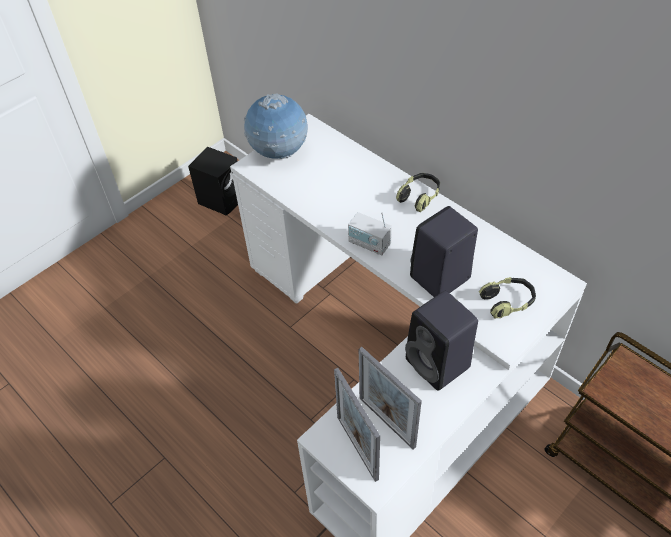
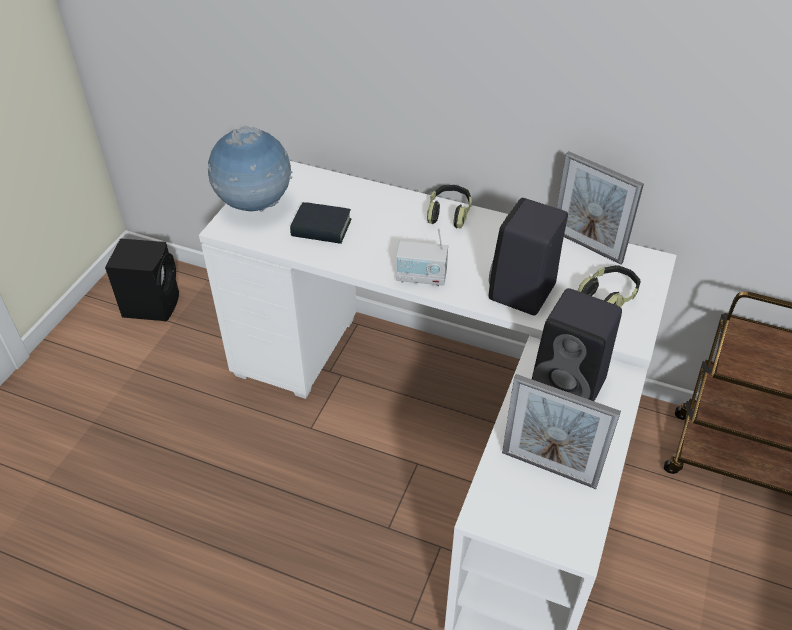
camera: 25 degrees left, 5 degrees down
(317, 184) = (321, 228): none -> book
(357, 447) = (531, 510): picture frame -> picture frame (587, 246)

